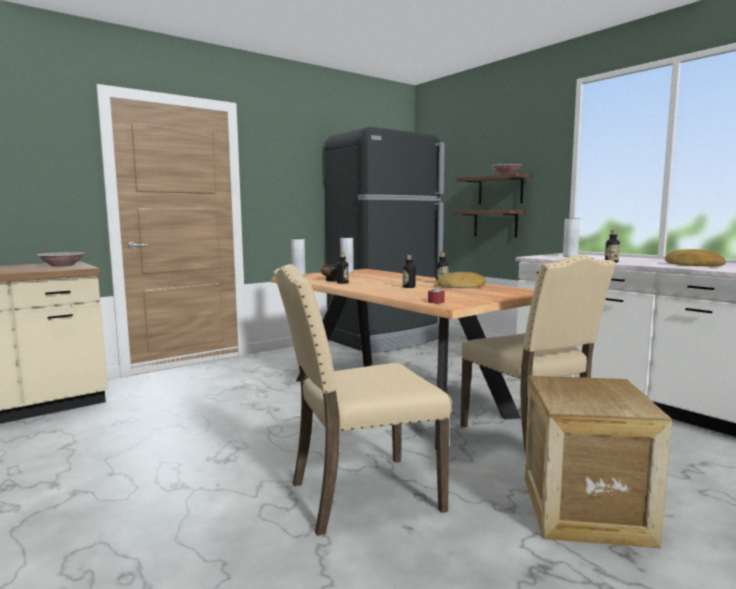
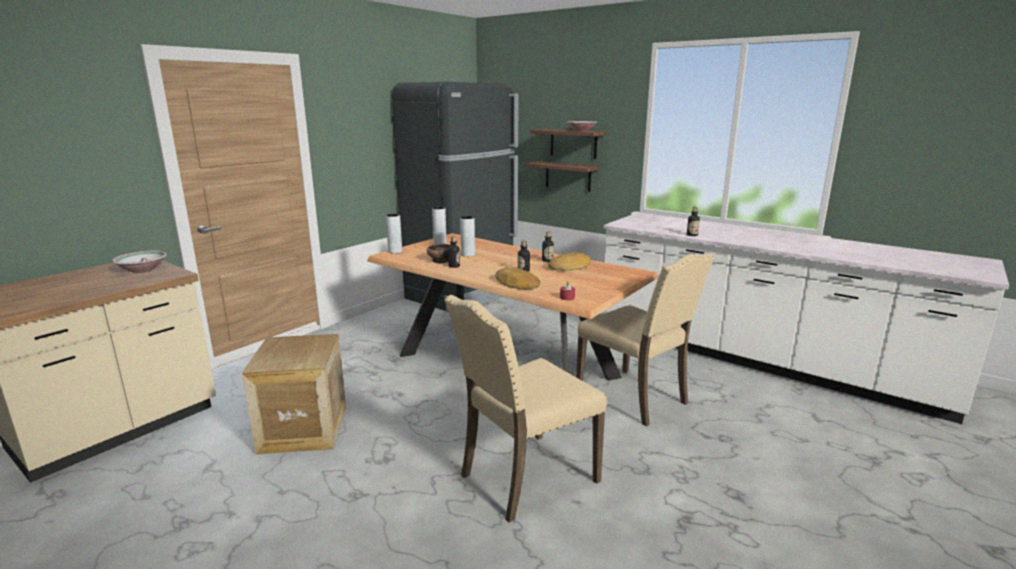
camera: 15 degrees left, 10 degrees up
(570, 256) = (650, 222): grey vase -> grey vase (468, 254)
(584, 509) = (698, 462): crate -> crate (304, 428)
(693, 265) = (757, 239): bread -> bread (516, 284)

